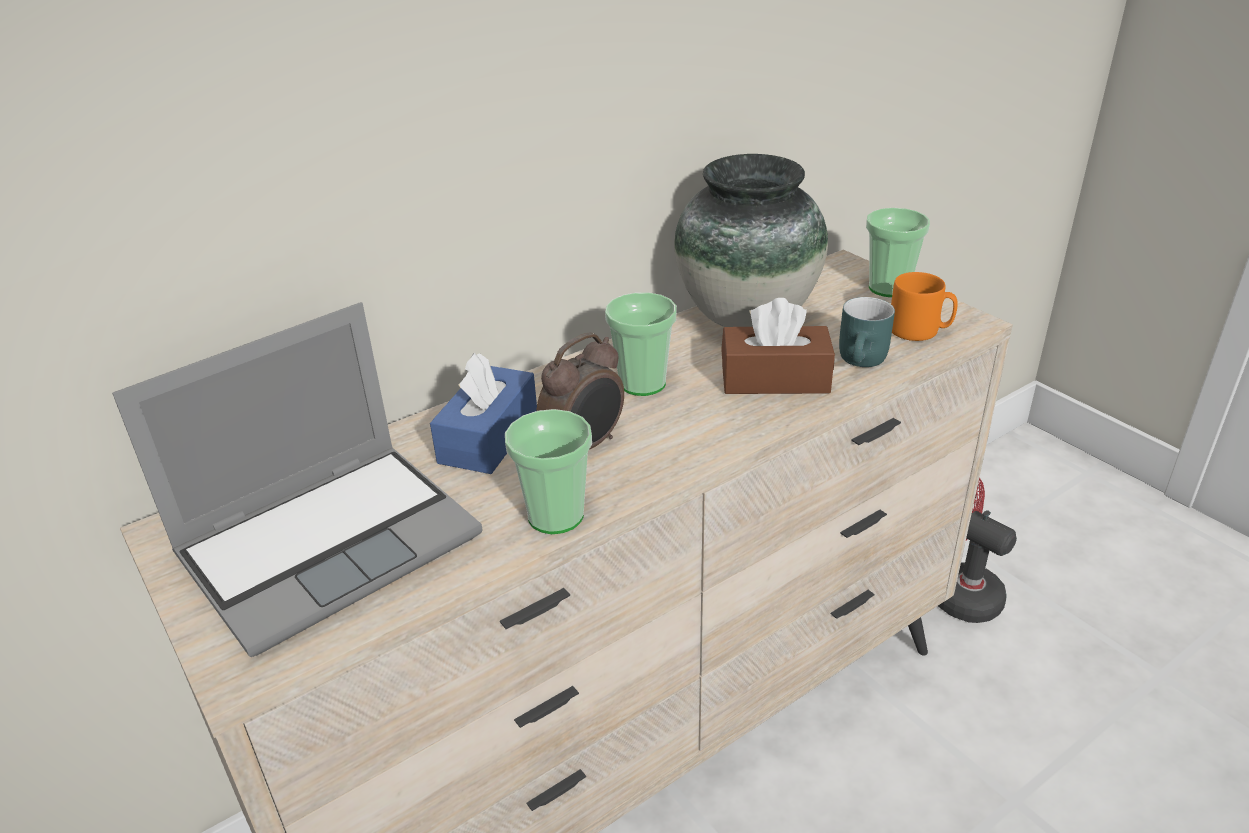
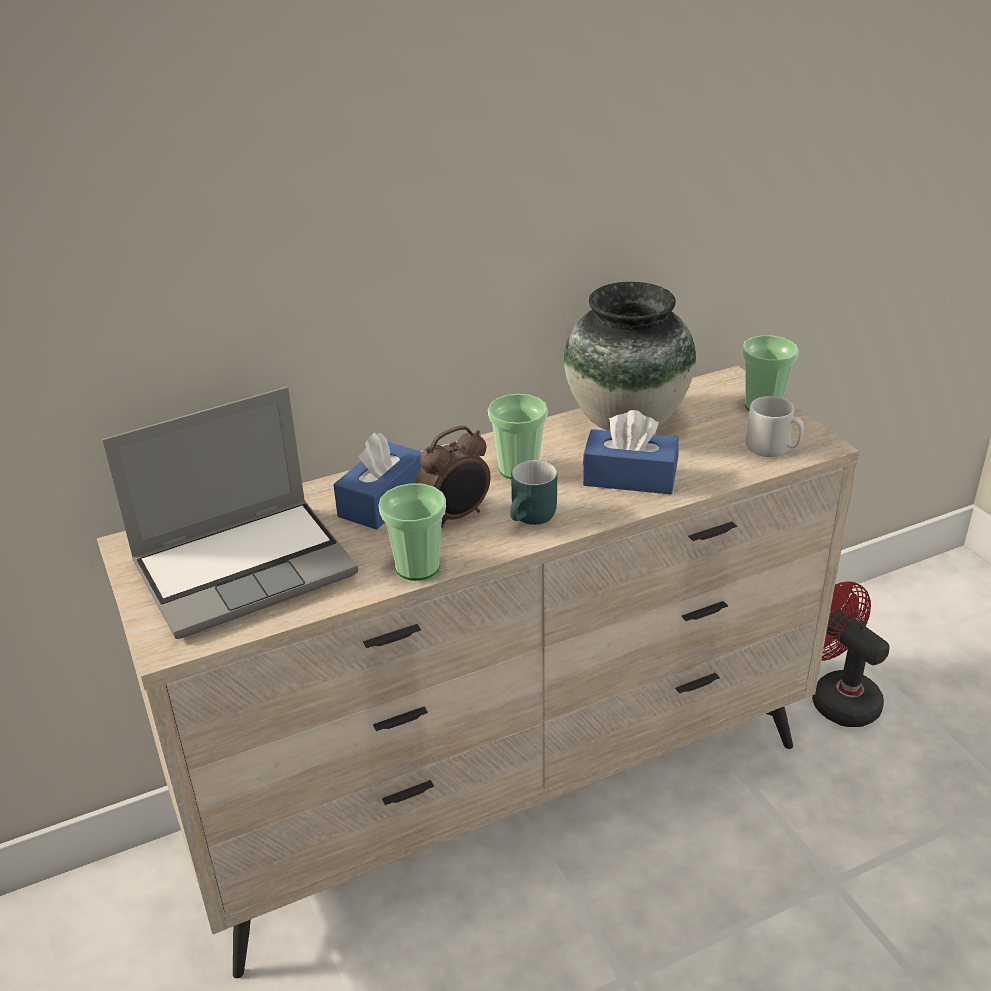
camera: 10 degrees right, 0 degrees up
(775, 379) = (630, 477): brown tissue box -> blue tissue box
(864, 361) = (712, 470): turquoise mug -> turquoise mug (533, 518)
(919, 331) = (772, 448): orange mug -> grey mug

